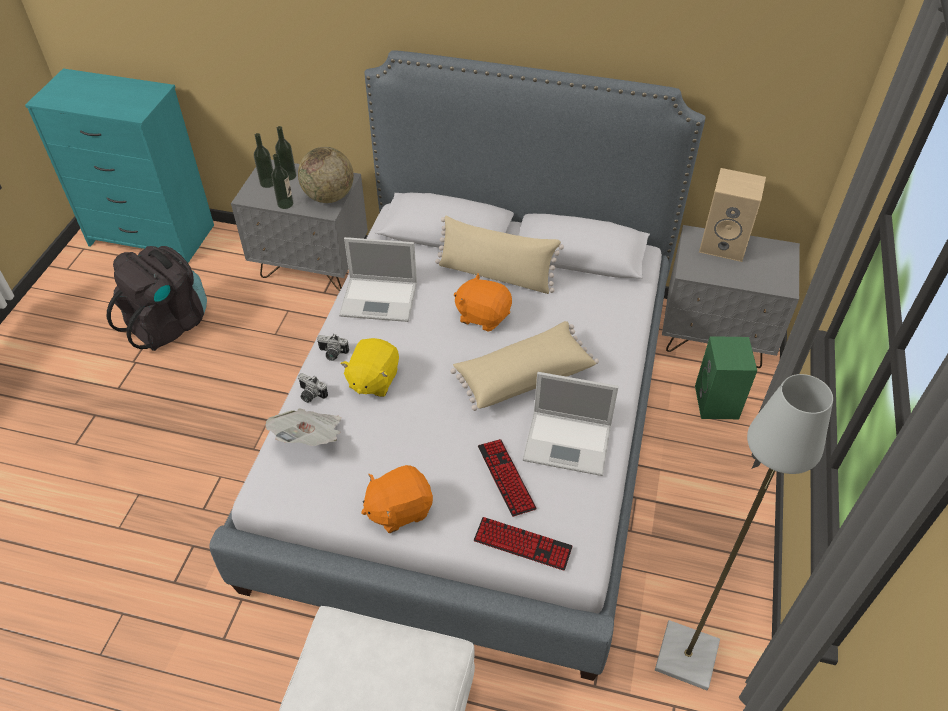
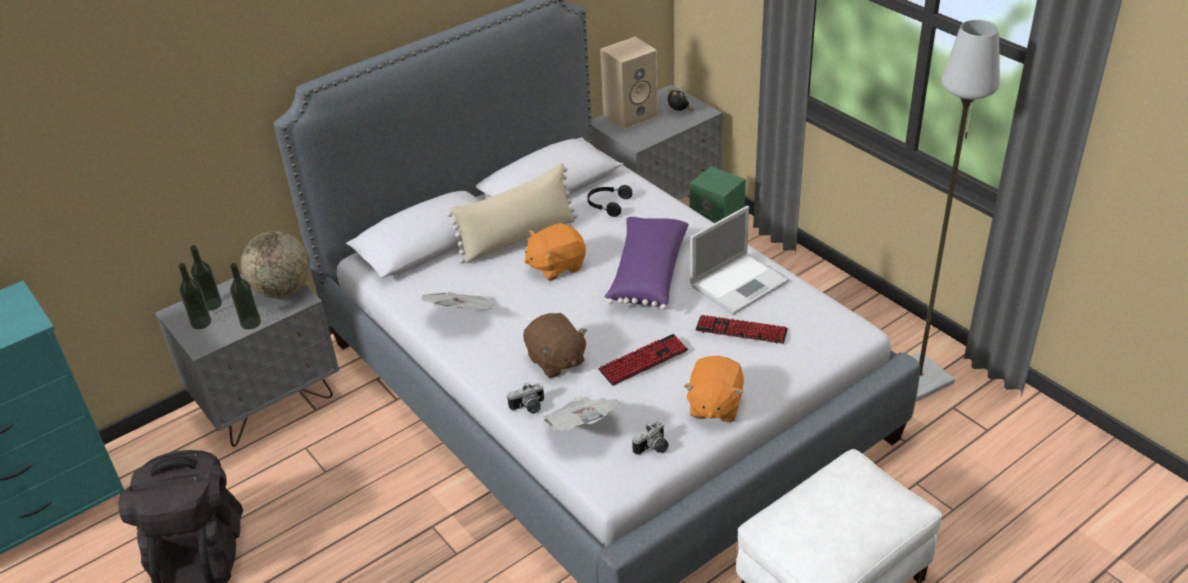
camera: 50 degrees left, 10 degrees down
(332, 354) = (494, 373): camera -> camera (653, 448)
(373, 380) = (556, 360): yellow plush toy -> brown plush toy
(380, 299) = (463, 315): laptop -> newspaper
(522, 544) = (813, 351): keyboard -> keyboard (643, 361)
(523, 375) = (647, 274): beige pillow -> purple pillow
(588, 301) = (607, 204): none -> black headphones
(764, 272) = (679, 112): none -> alarm clock

